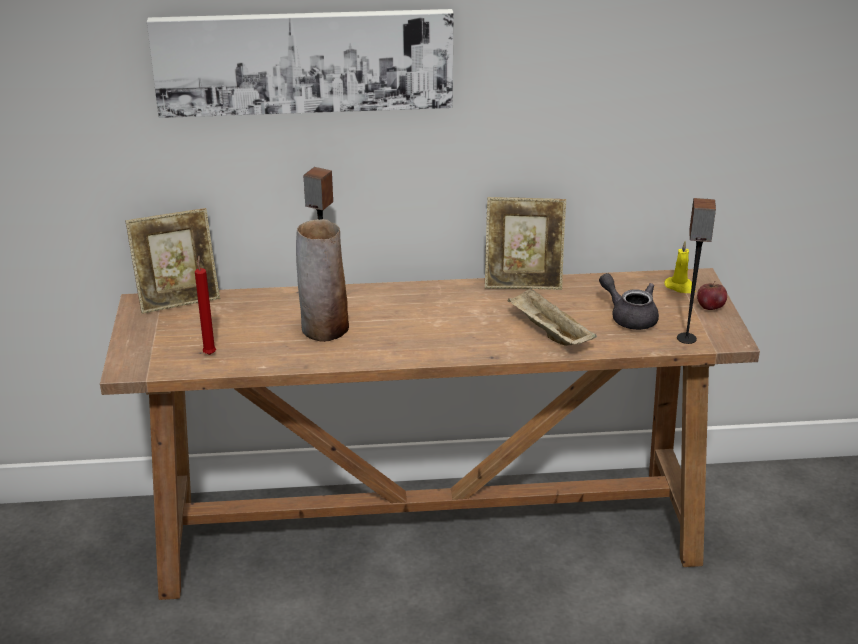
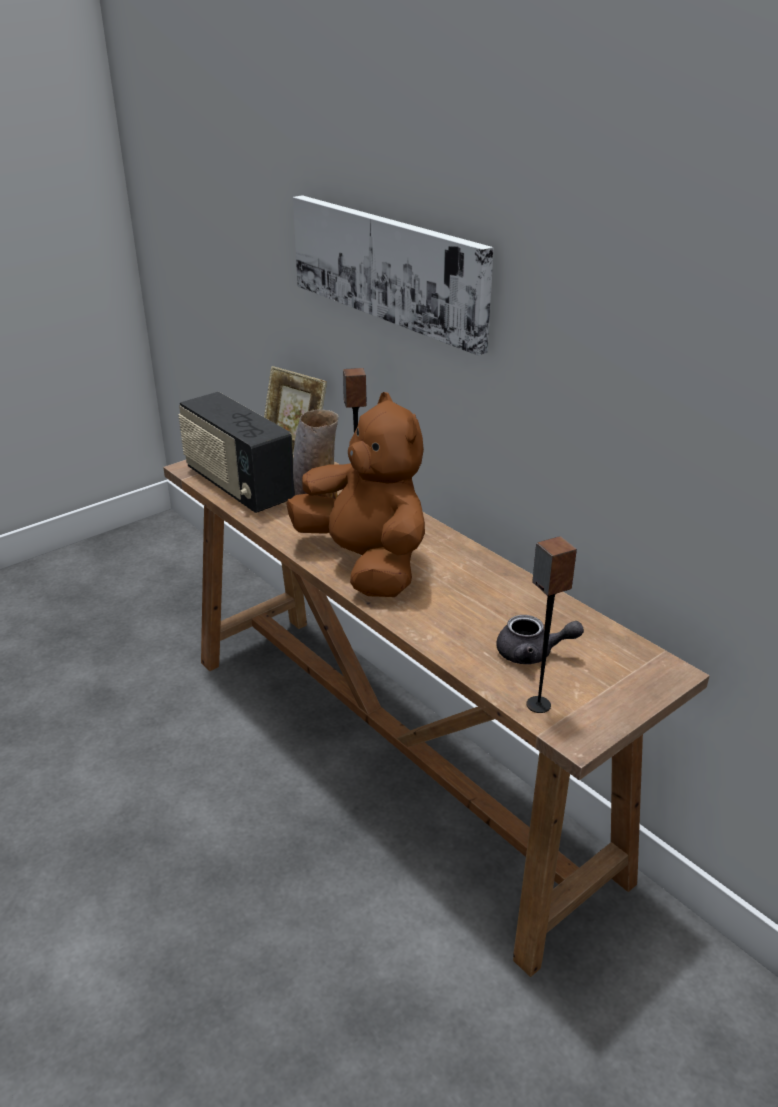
camera: 55 degrees right, 0 degrees up
(210, 353) = (238, 486): red candle -> radio
(434, 337) = (366, 564): none -> brown plush toy
(523, 282) = (513, 573): picture frame -> none
(548, 333) = (443, 617): beige tray -> none
(629, 317) = (532, 653): grey teapot -> grey teapot turned 90 degrees clockwise
(680, 287) = (635, 666): yellow candle -> none
(710, 307) = (622, 700): apple -> none

